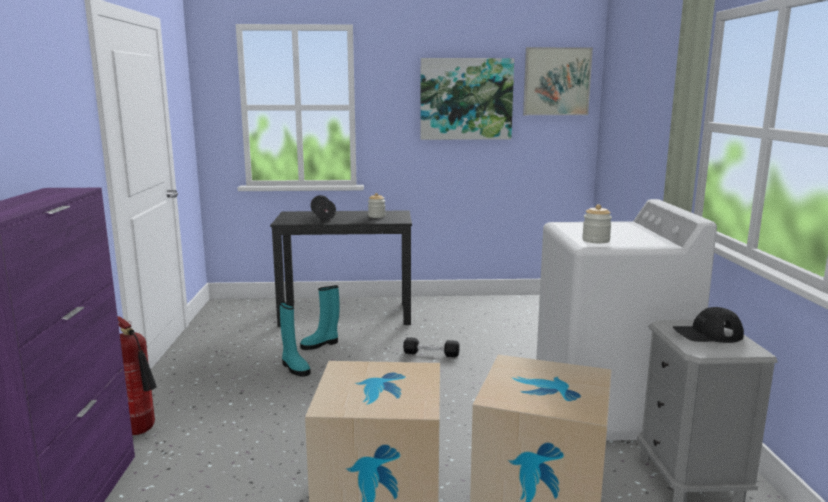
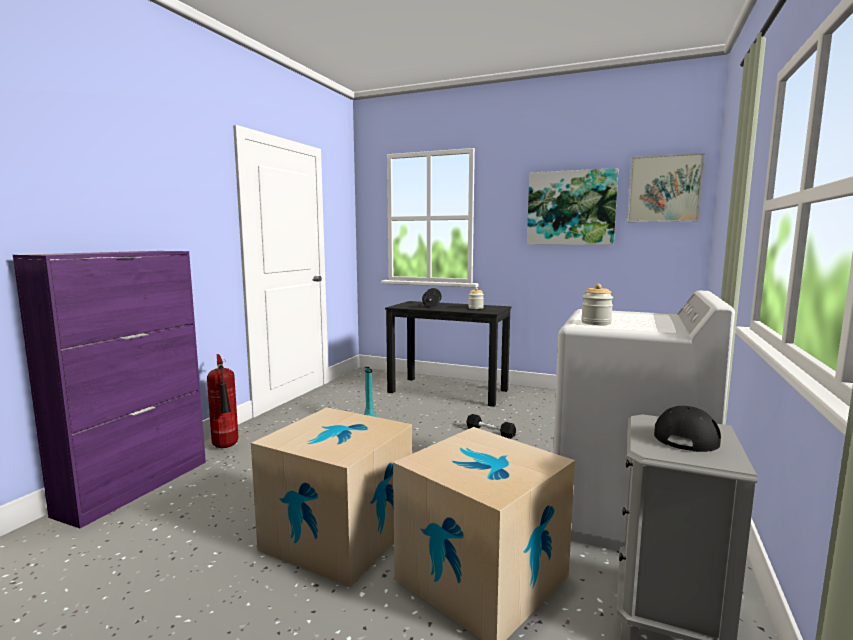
camera: 25 degrees right, 5 degrees down
(320, 344) = (406, 410): turquoise boot -> none
(707, 334) = (688, 436): black cap -> black cap turned 105 degrees clockwise

